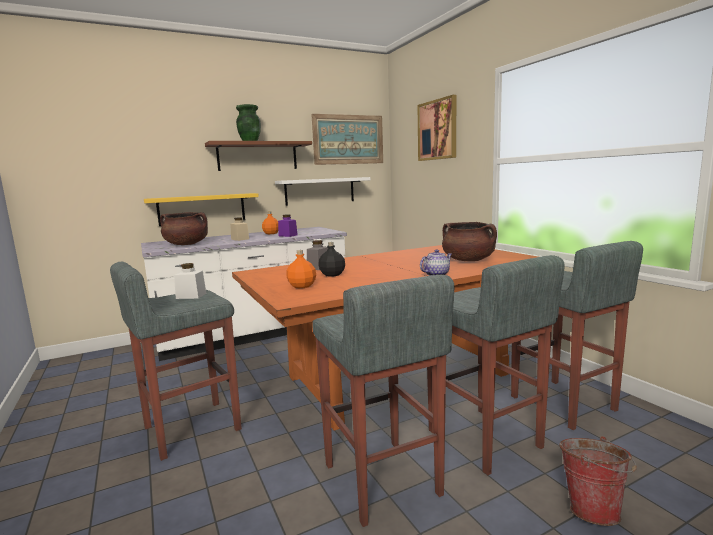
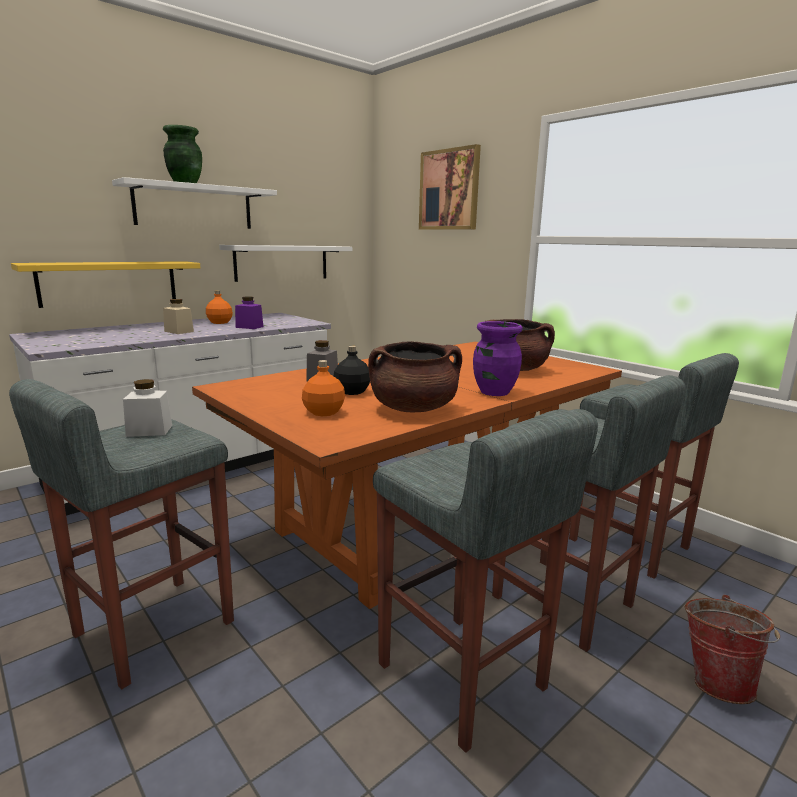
camera: 15 degrees left, 5 degrees up
(186, 244) = (96, 339): brown cooking pot -> brown cooking pot (413, 409)
(257, 156) = (194, 206): brown shelf -> white shelf
(348, 139) = (321, 191): picture -> none
(436, 274) = (494, 392): teapot -> purple vase

